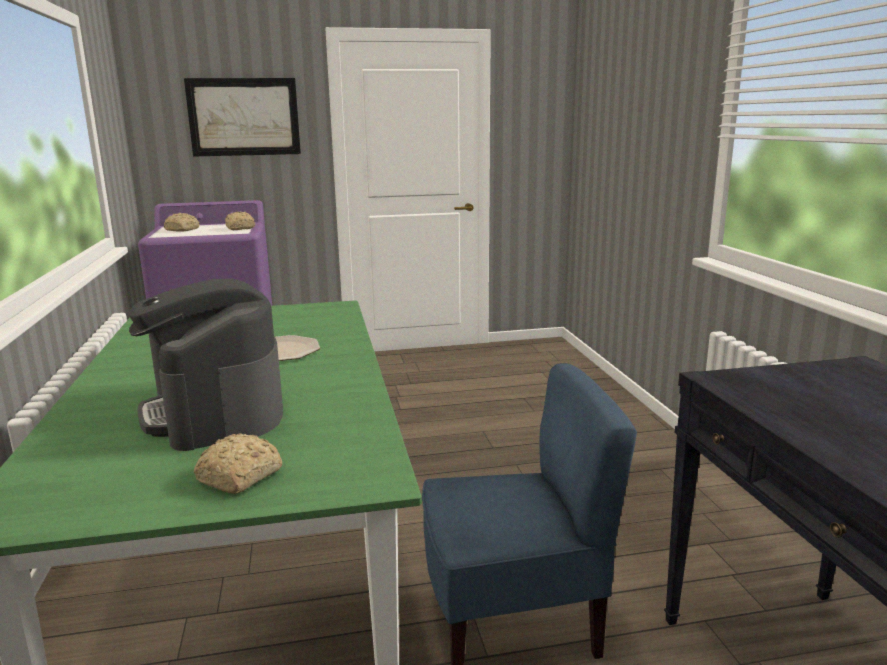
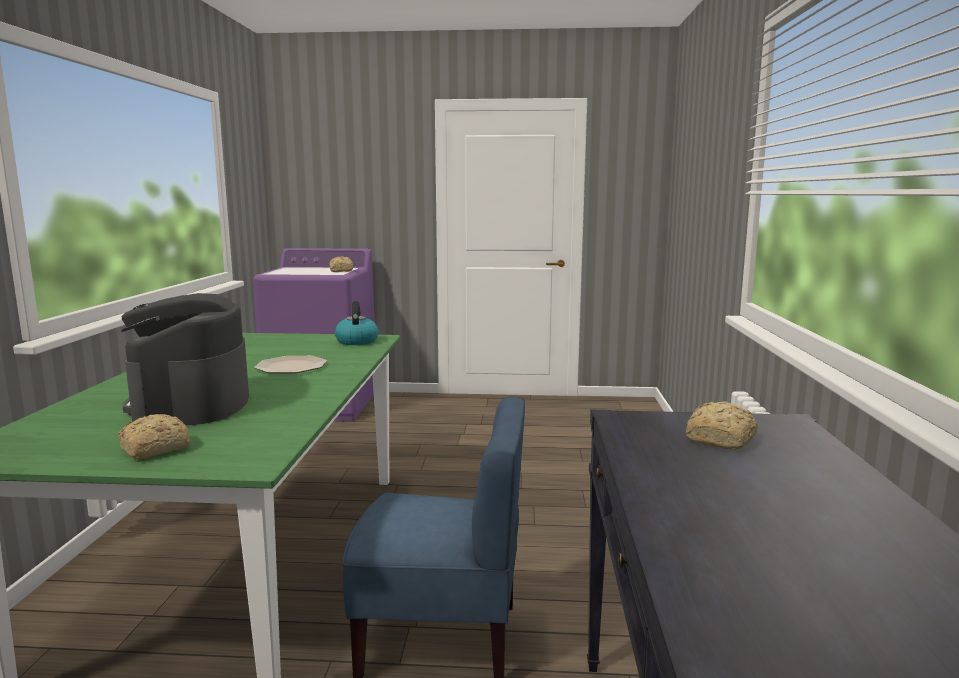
camera: 15 degrees right, 5 degrees down
(183, 230) = (296, 270): bread -> bread (722, 439)
(244, 117) = (361, 176): picture -> none
(319, 312) = (356, 341): none -> kettle

